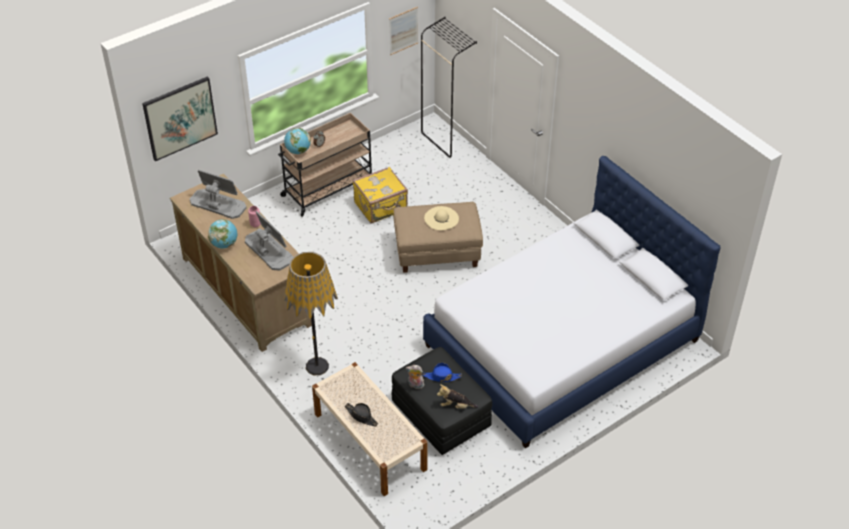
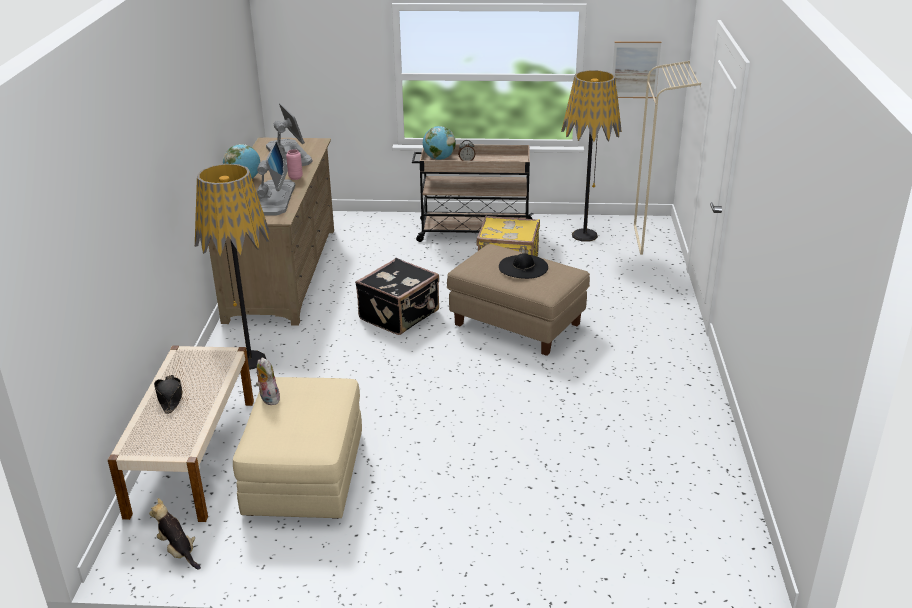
camera: 40 degrees right, 15 degrees down
(180, 118) = (308, 56): picture -> none
(364, 283) = (400, 315): none -> black suitcase
(400, 157) = (585, 235): none -> floor lamp
(441, 218) = (523, 267): beige hat -> black hat
(441, 414) = (305, 474): black ottoman -> beige ottoman
(442, 377) = (309, 406): blue hat -> none
(447, 140) = (655, 241): black clothes rack -> beige clothes rack
(456, 406) = (282, 445): plush toy -> plush toy (178, 551)
(562, 343) = (557, 481): white bed -> none

